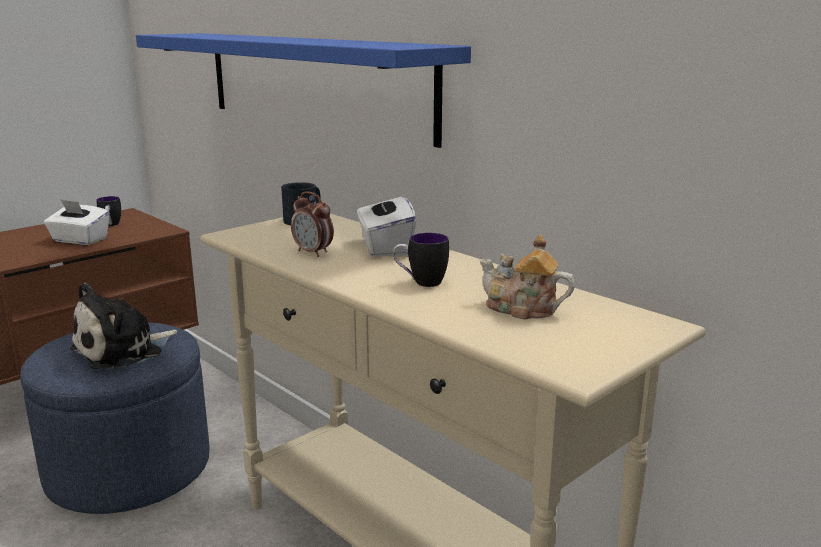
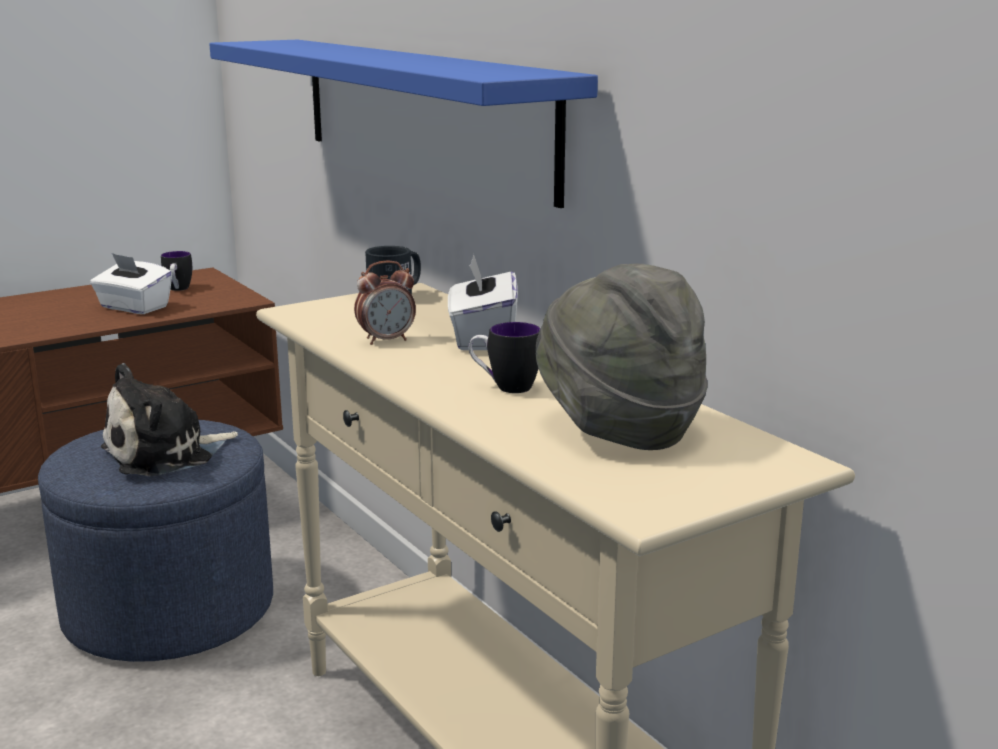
camera: 10 degrees right, 0 degrees up
(313, 253) = (386, 340): alarm clock -> alarm clock turned 75 degrees counterclockwise
(522, 309) = (618, 429): teapot -> grey hat

